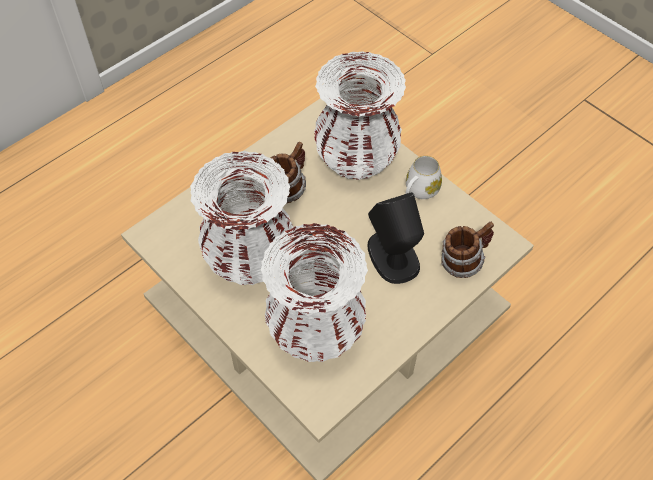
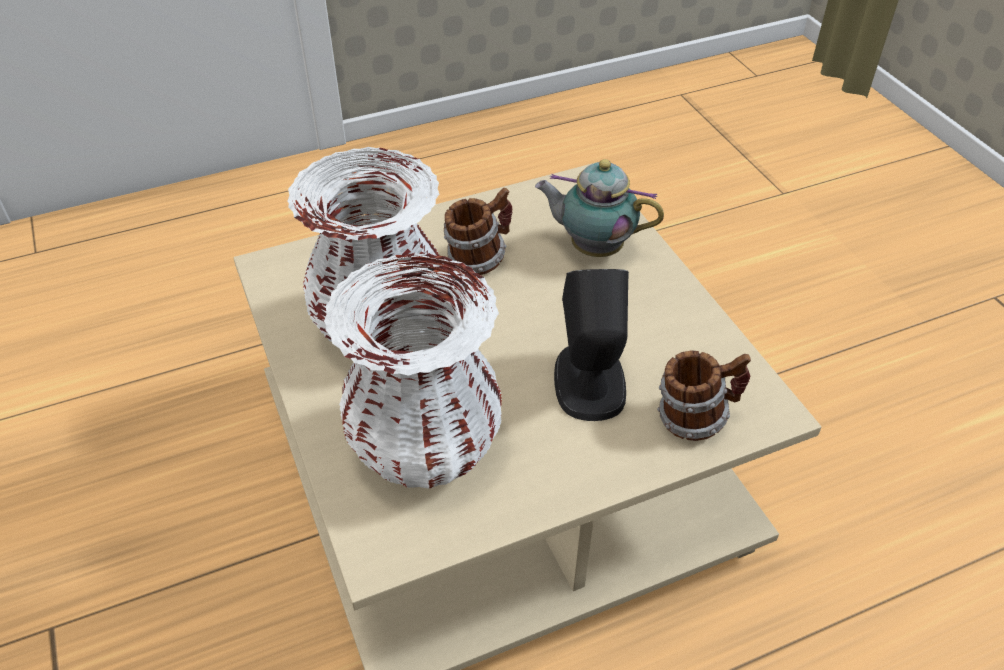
camera: 20 degrees right, 10 degrees down
(356, 159) = (592, 248): white vase -> teapot
(419, 191) = (667, 309): white mug -> none

